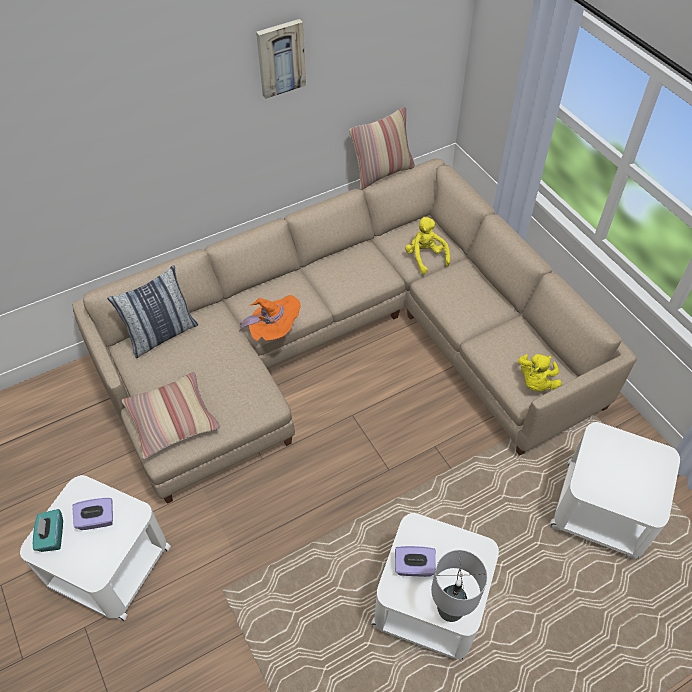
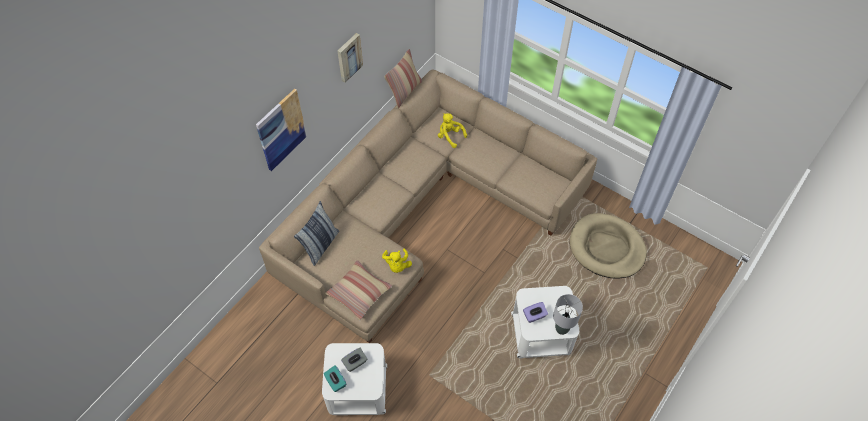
camera: 25 degrees left, 5 degrees up
(97, 520) = (355, 363): purple tissue box -> grey tissue box
(127, 122) = (281, 130): none -> picture
(274, 330) = (386, 216): orange hat -> none
(535, 382) = (548, 191): yellow plush toy -> yellow plush toy (397, 265)
(603, 510) = (606, 248): white side table -> beige dog bed

